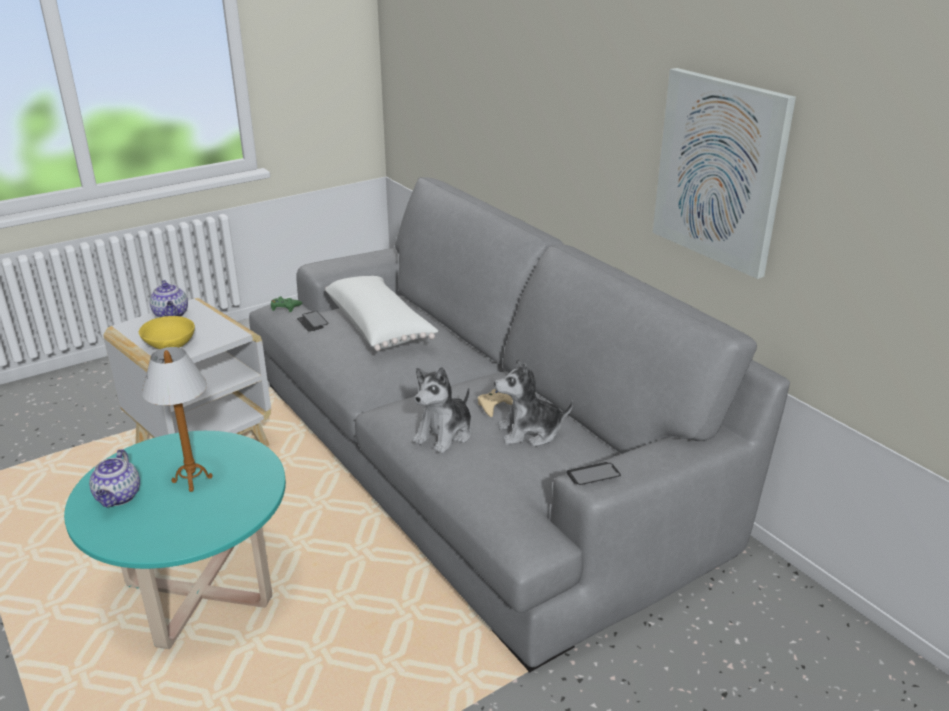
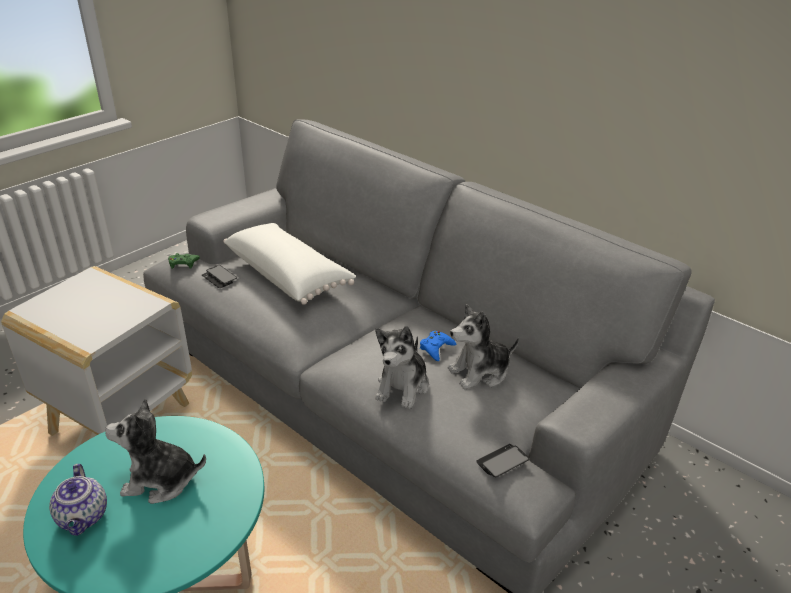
camera: 15 degrees left, 5 degrees up
(170, 345) = (86, 325): yellow bowl -> none
(171, 315) = (73, 290): teapot -> none
(192, 480) = (160, 480): table lamp -> plush toy
(495, 406) = (436, 348): beige game controller -> blue game controller
(593, 475) = (575, 417): phone -> phone (502, 461)
(720, 171) = (640, 106): picture -> none

